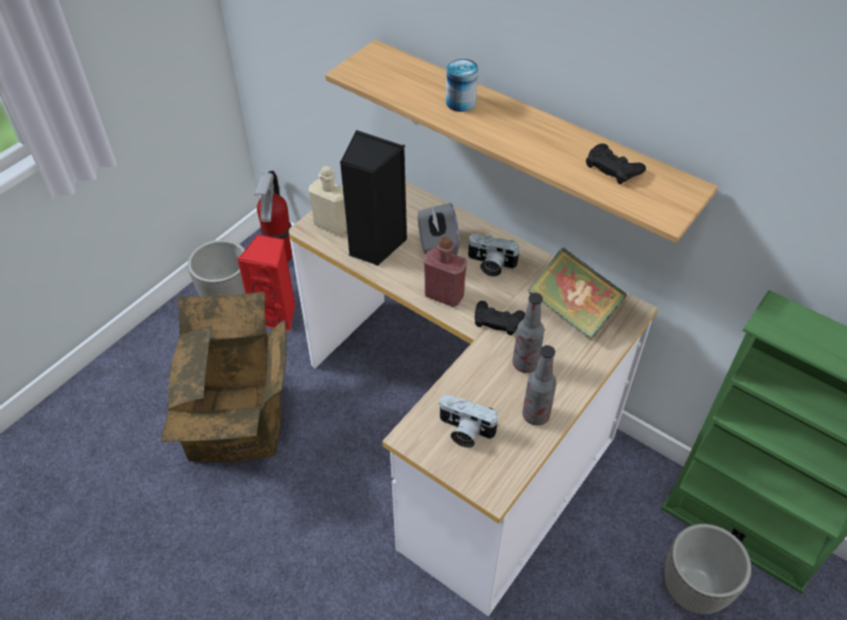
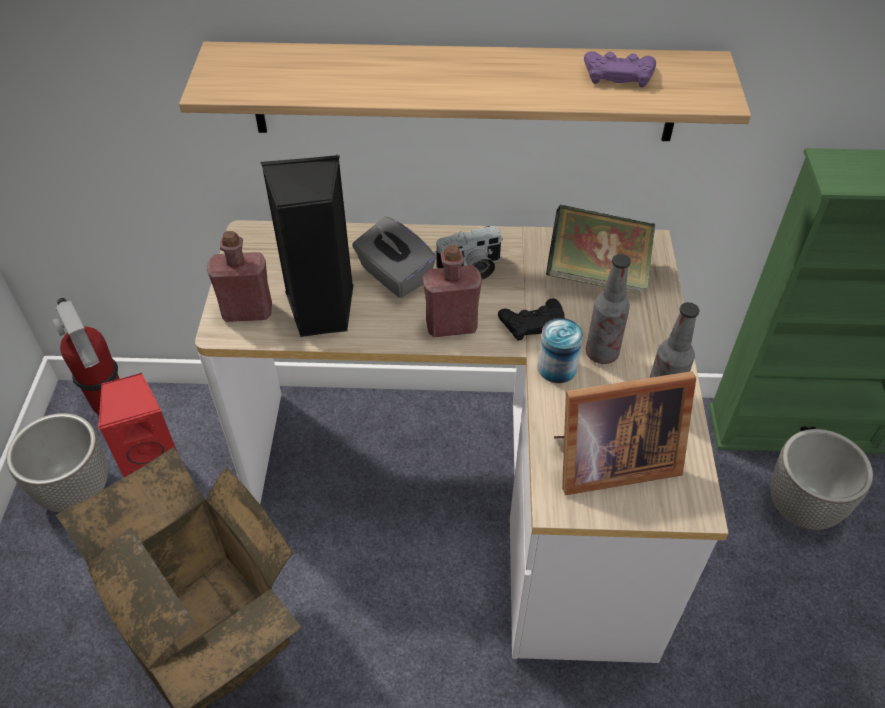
camera: 35 degrees left, 0 degrees up
(332, 225) = (247, 312): beige bottle -> red bottle
(460, 102) = (385, 72): can -> can (557, 368)
(464, 431) = (608, 461): camera -> picture frame
(613, 168) = (618, 74): black game controller -> purple game controller

